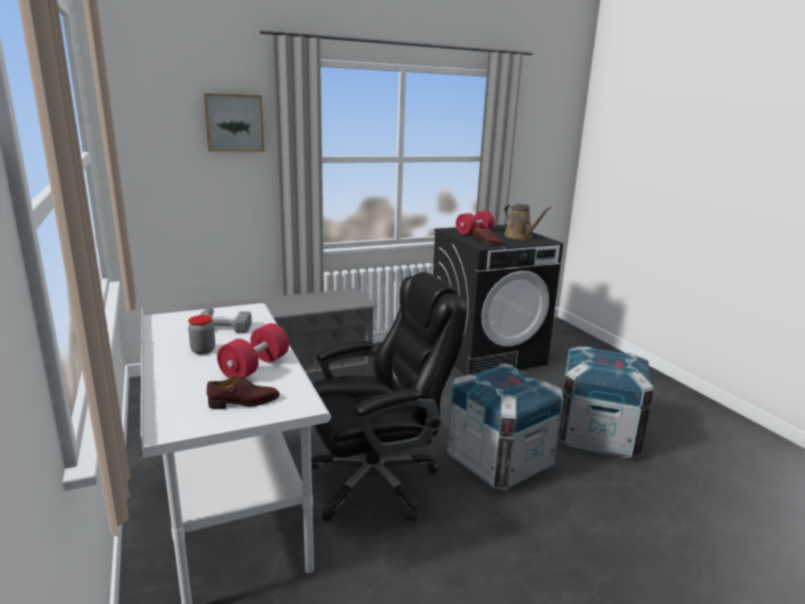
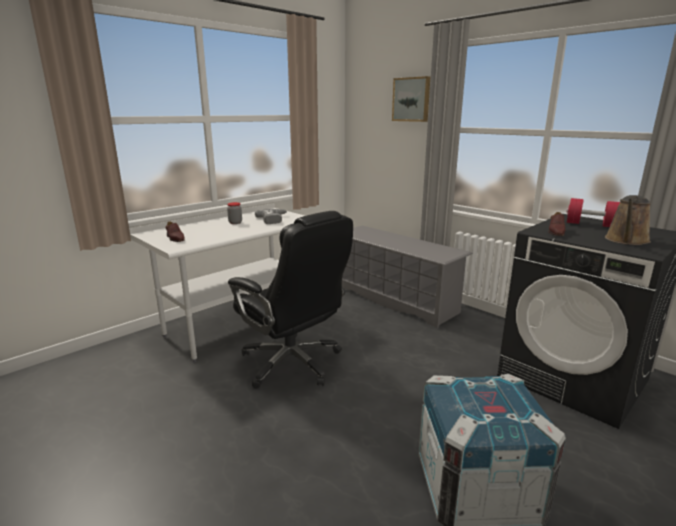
camera: 70 degrees right, 0 degrees up
(255, 367) = (219, 233): red dumbbell -> none
(499, 461) = (360, 417): crate -> none

